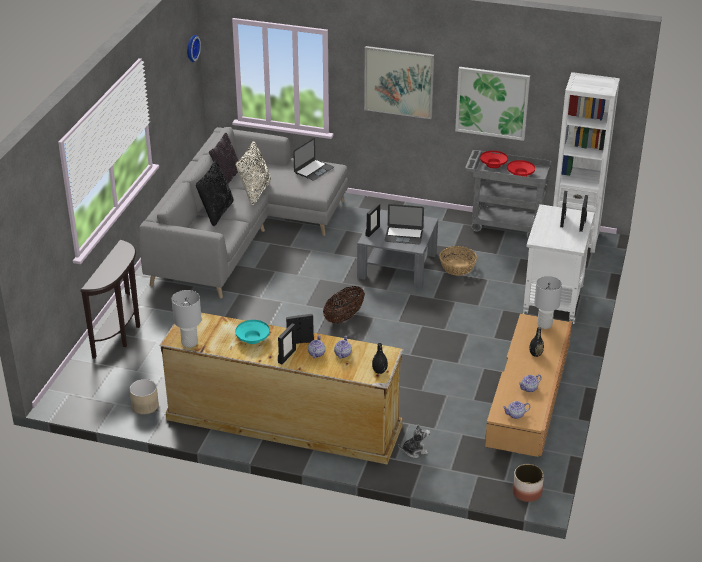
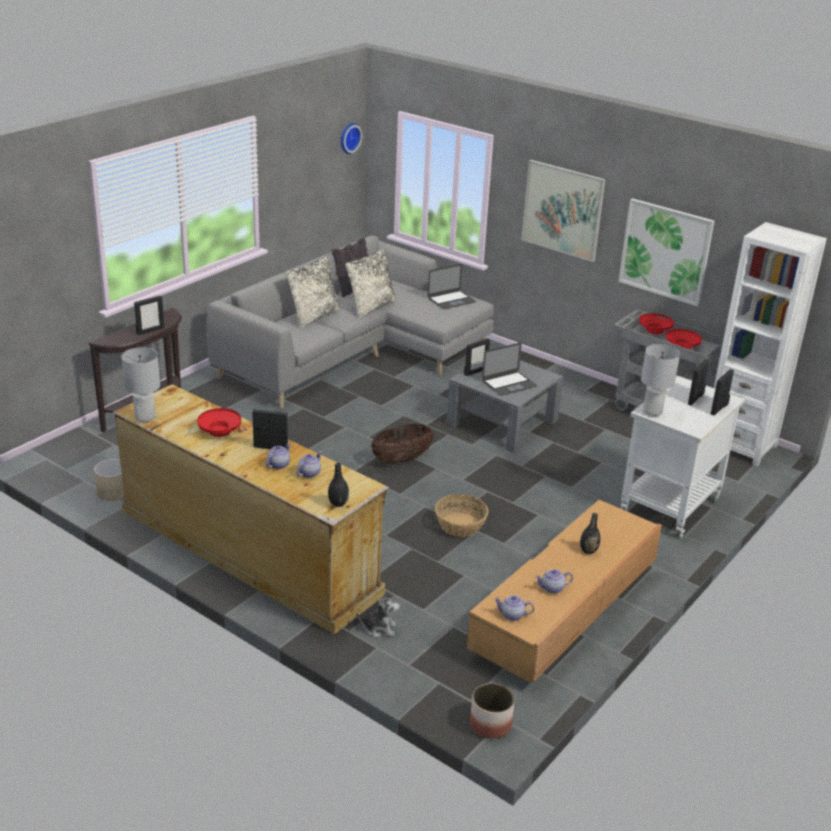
camera: 20 degrees right, 5 degrees down
(217, 213) = (314, 316): black pillow -> beige pillow
(252, 338) = (219, 431): turquoise bowl -> red bowl
(287, 356) = (242, 459): picture frame -> picture frame (150, 330)
(404, 235) = (509, 384): laptop -> laptop turned 60 degrees counterclockwise
(457, 267) = (572, 441): basket -> basket (460, 525)
(544, 326) = (621, 521): grey table lamp -> grey table lamp (652, 413)

